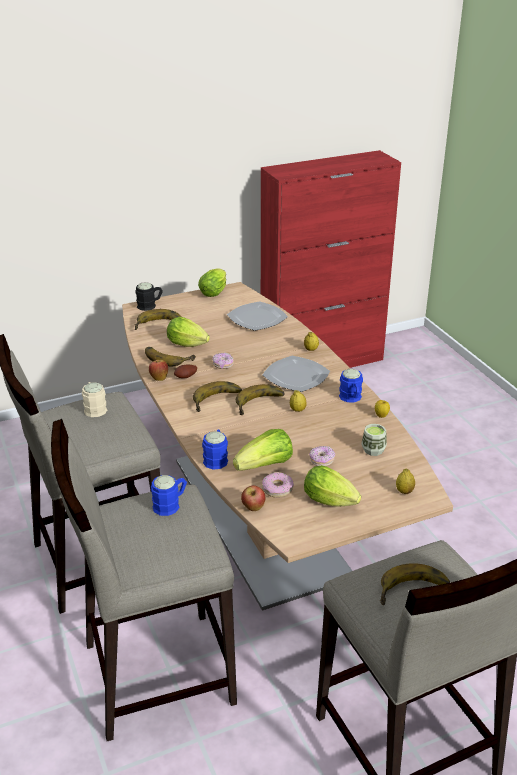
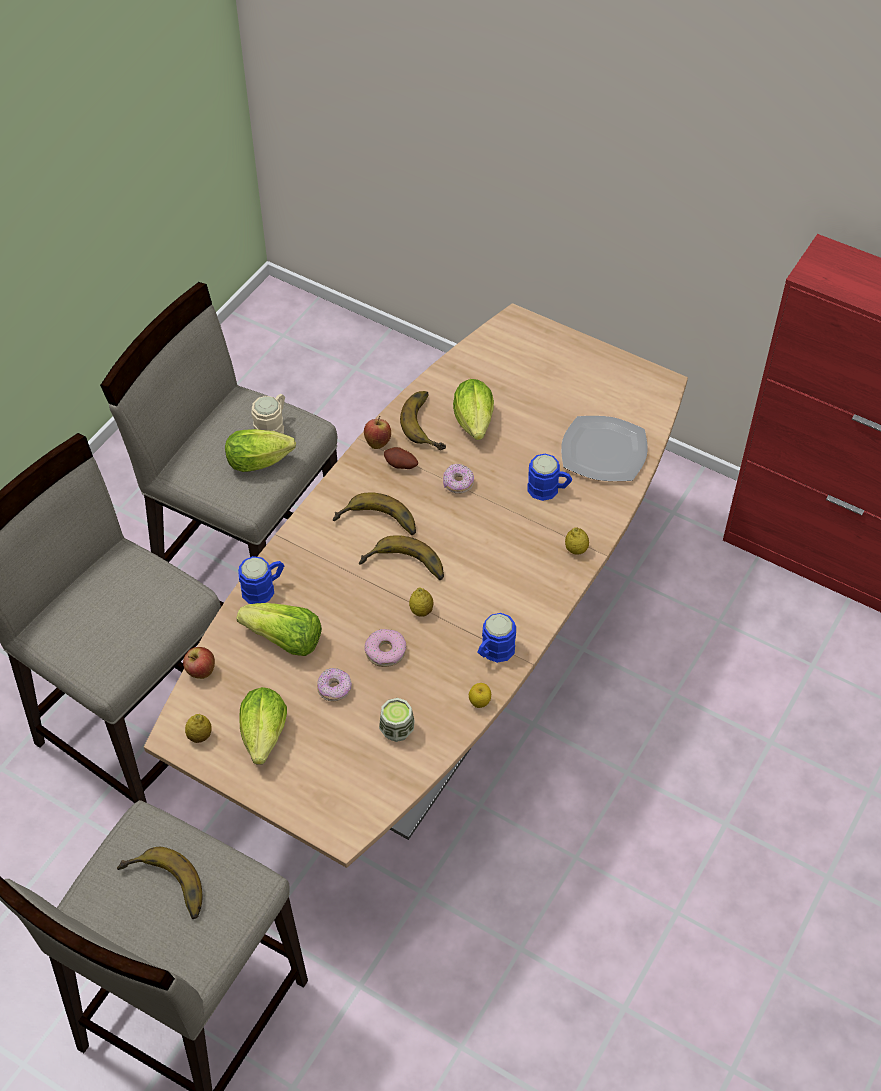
camera: 55 degrees right, 20 degrees up
(150, 305) = (532, 330): black mug -> none
(159, 325) = (494, 368): banana -> none
(170, 505) = (157, 597): blue mug -> blue mug (548, 490)
(215, 292) = (631, 369): lettuce -> lettuce (262, 461)
(277, 489) = (250, 674): donut -> donut (385, 651)
(296, 376) = (497, 568): plate -> none
(404, 491) = (336, 800): lemon -> lemon (200, 736)

